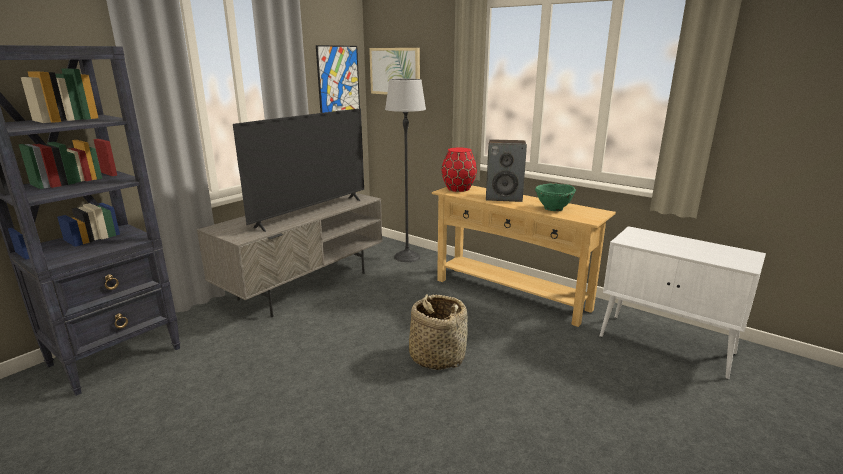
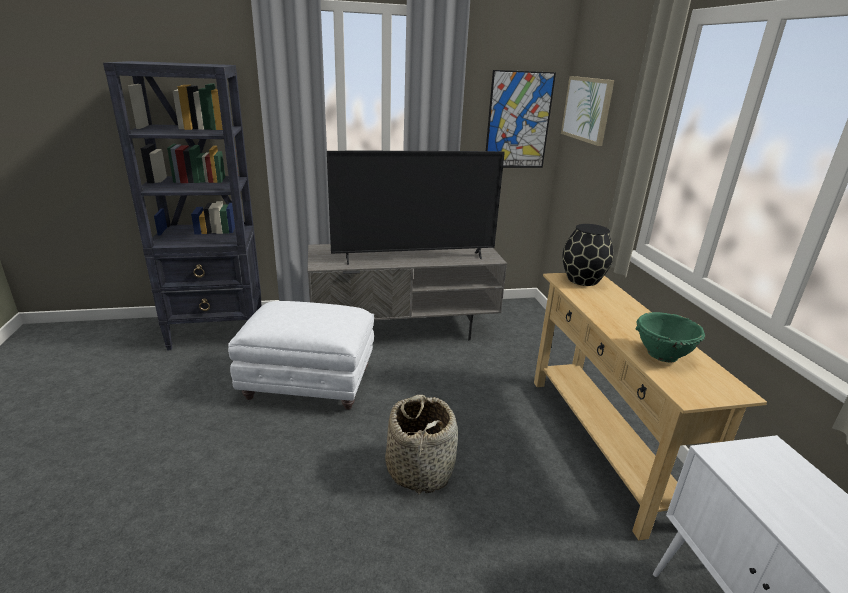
camera: 40 degrees right, 5 degrees up
(281, 350) = (310, 383): none -> white ottoman
(407, 257) = (536, 340): floor lamp -> none
(459, 189) = (583, 280): red vase -> black vase
(504, 197) = (621, 312): speaker -> none

